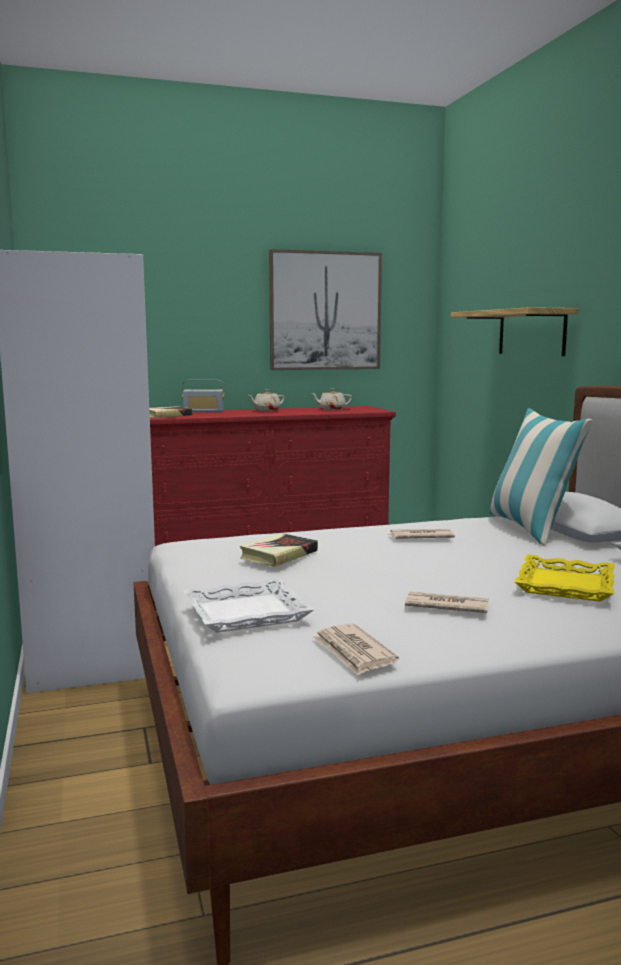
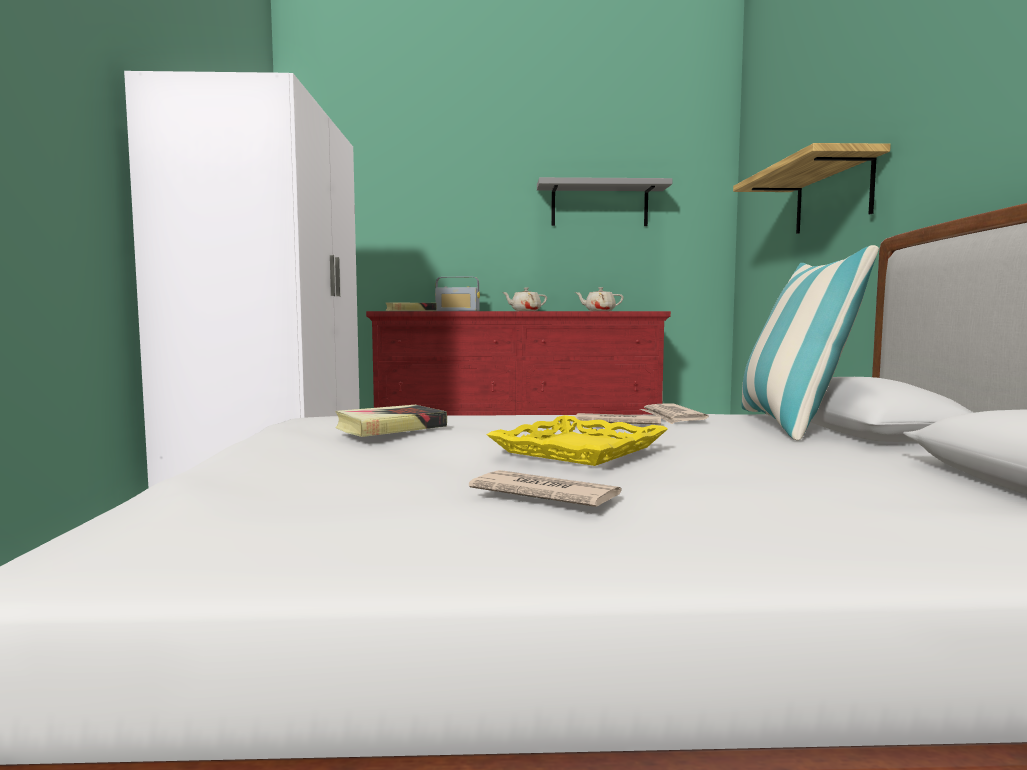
camera: 15 degrees right, 5 degrees down
(246, 614) = (229, 482): white tray -> none
(325, 311) = (599, 205): picture -> grey shelf
(353, 652) = (283, 545): newspaper -> newspaper (672, 417)
(564, 585) = (789, 484): yellow tray -> yellow tray (578, 449)

